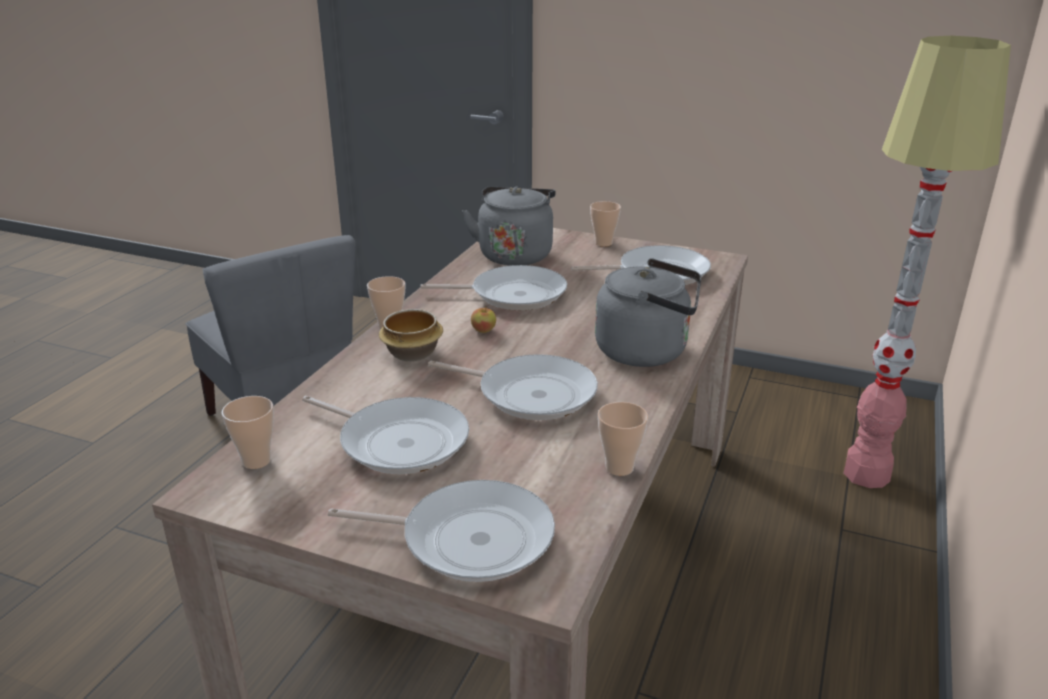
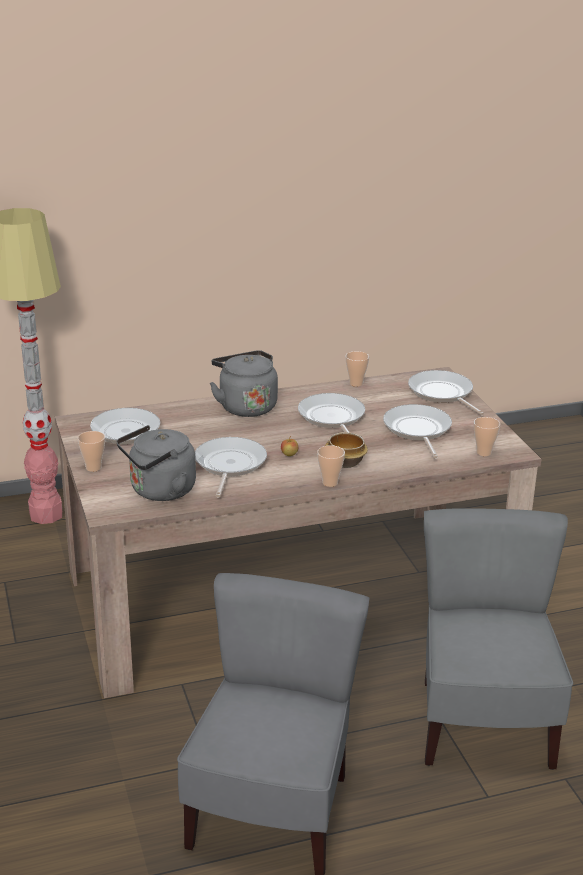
camera: 130 degrees left, 0 degrees up
(165, 582) = (483, 724): none -> grey chair
(513, 294) = (229, 465): frying pan -> frying pan turned 45 degrees clockwise

